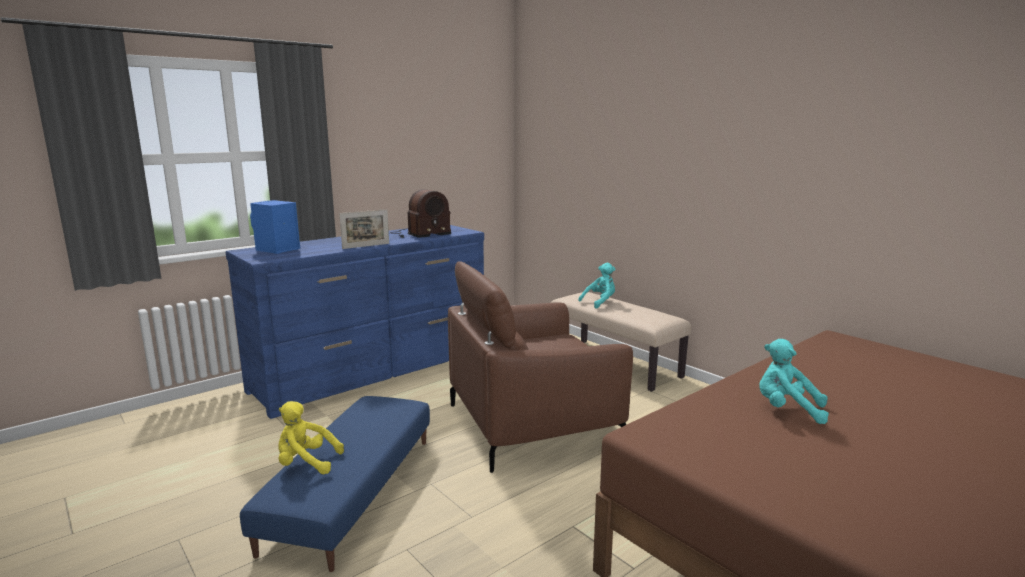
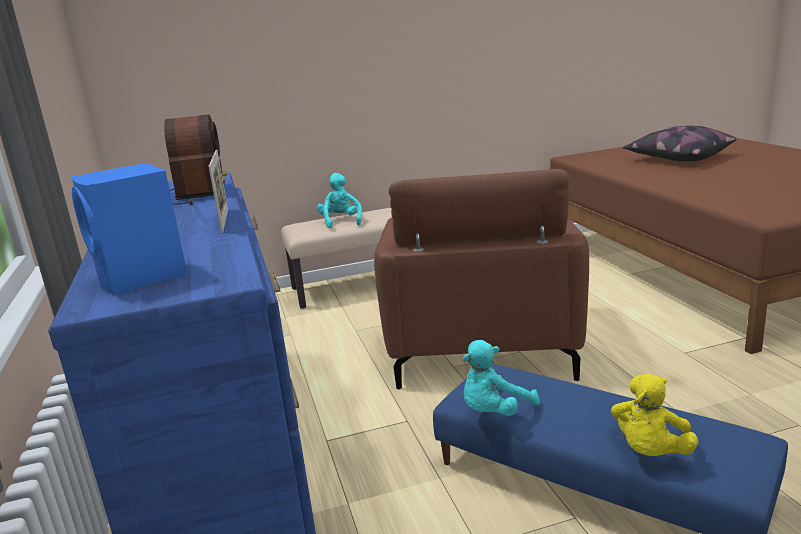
camera: 65 degrees left, 5 degrees up
(787, 410) = (714, 182): turquoise plush toy -> turquoise plush toy (494, 412)
(902, 389) = (677, 158): none -> pillow

